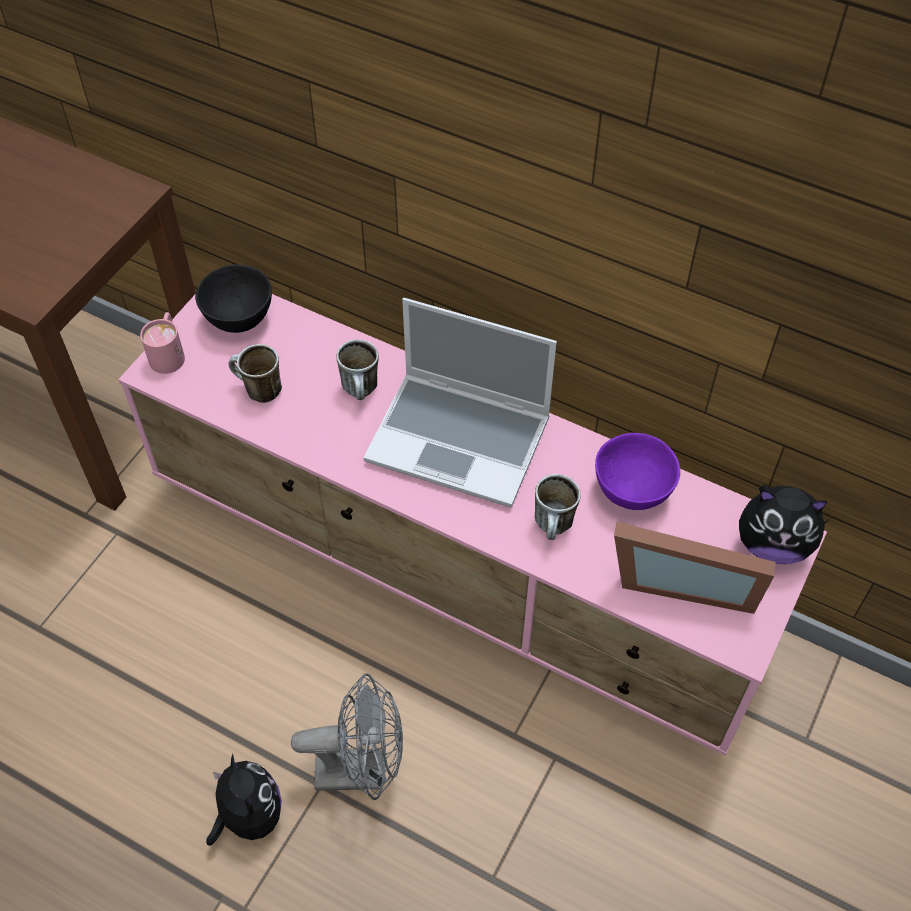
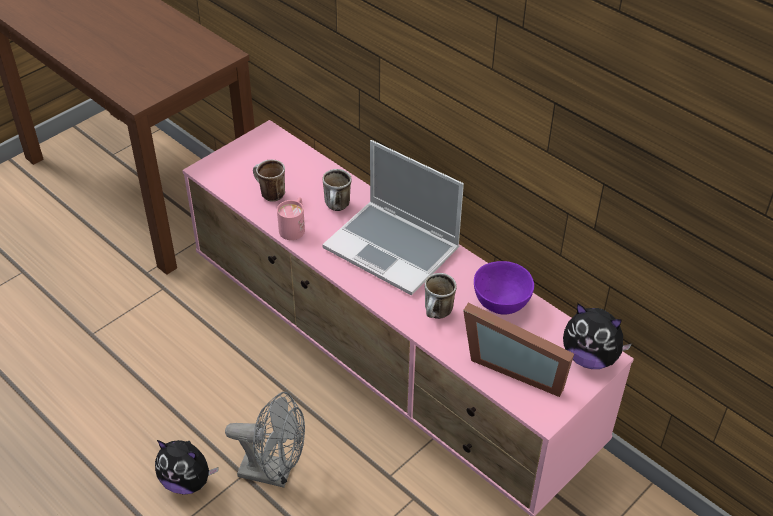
camera: 15 degrees right, 10 degrees down
(168, 353) = (220, 161): pink mug -> pink mug (294, 227)
(238, 320) = (272, 151): black bowl -> none
(248, 815) = (187, 481): plush toy -> plush toy turned 120 degrees clockwise

